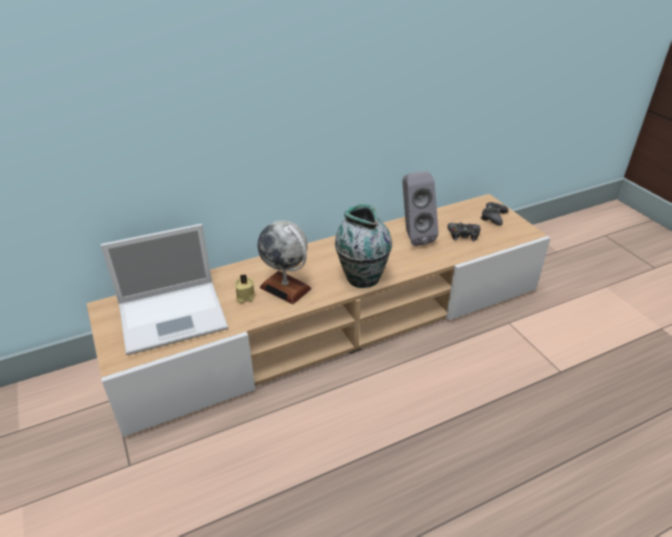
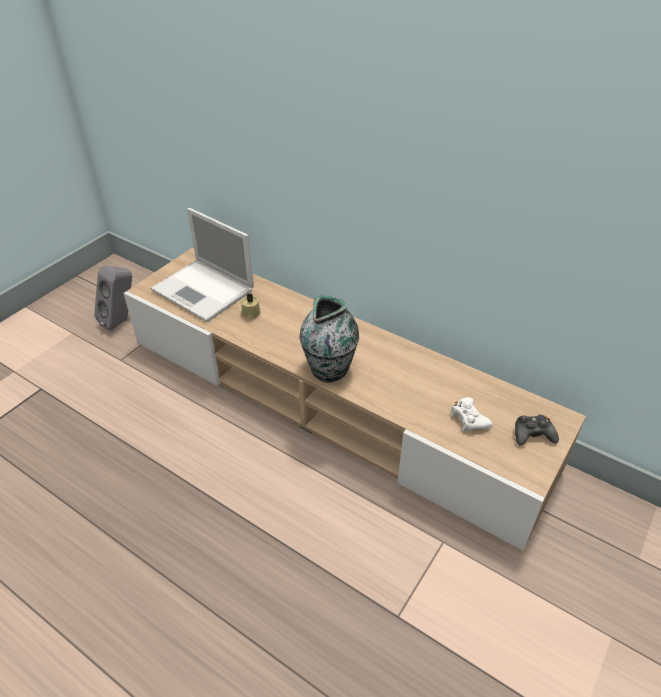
camera: 60 degrees right, 5 degrees up
(285, 288) = (278, 330): globe -> none
(413, 236) = (428, 381): grey speaker -> grey speaker (122, 321)
(463, 235) = (469, 419): black game controller -> white game controller

